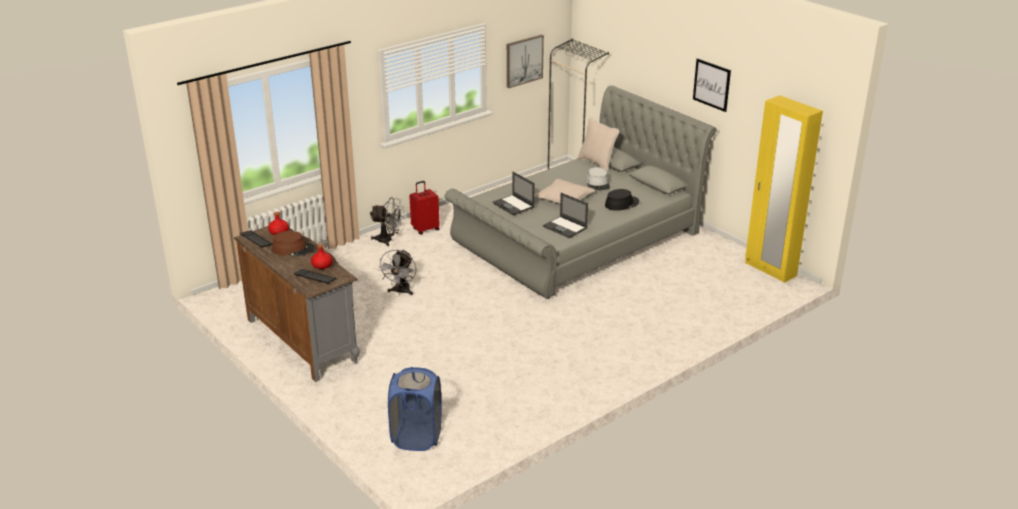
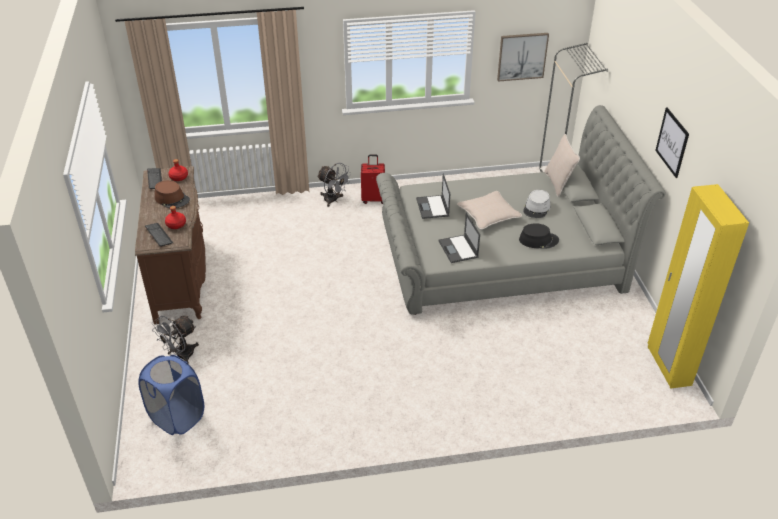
camera: 30 degrees right, 10 degrees up
(303, 339) = (182, 277): grey dresser -> brown dresser
(400, 292) = (296, 258): grey fan -> grey fan (180, 356)

